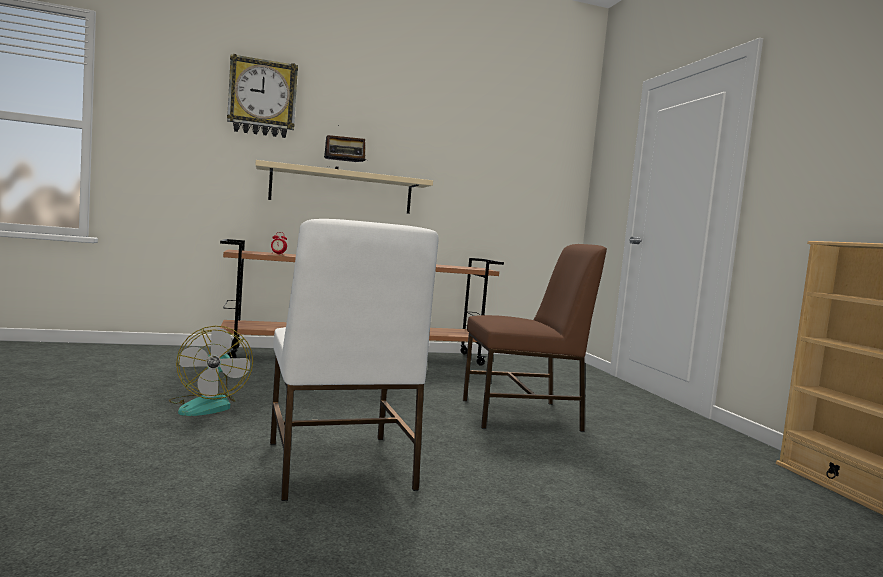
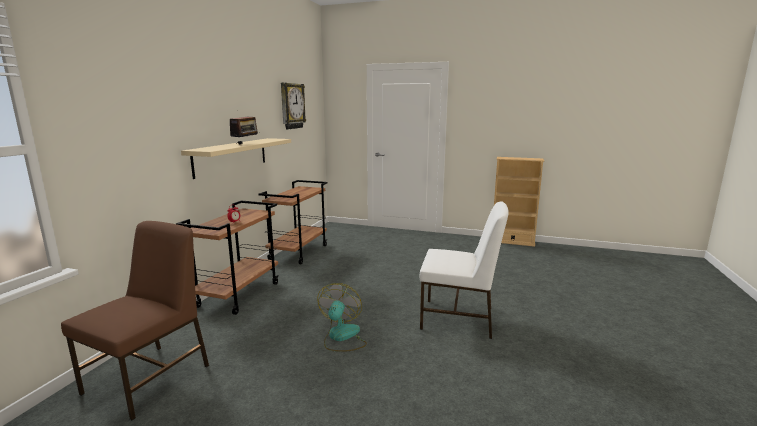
camera: 55 degrees left, 10 degrees up
(208, 405) = (342, 337): fan -> fan turned 105 degrees counterclockwise
(262, 98) = (174, 90): wall clock -> wall clock (292, 106)
(522, 415) = (415, 262): brown chair -> brown chair (150, 378)

